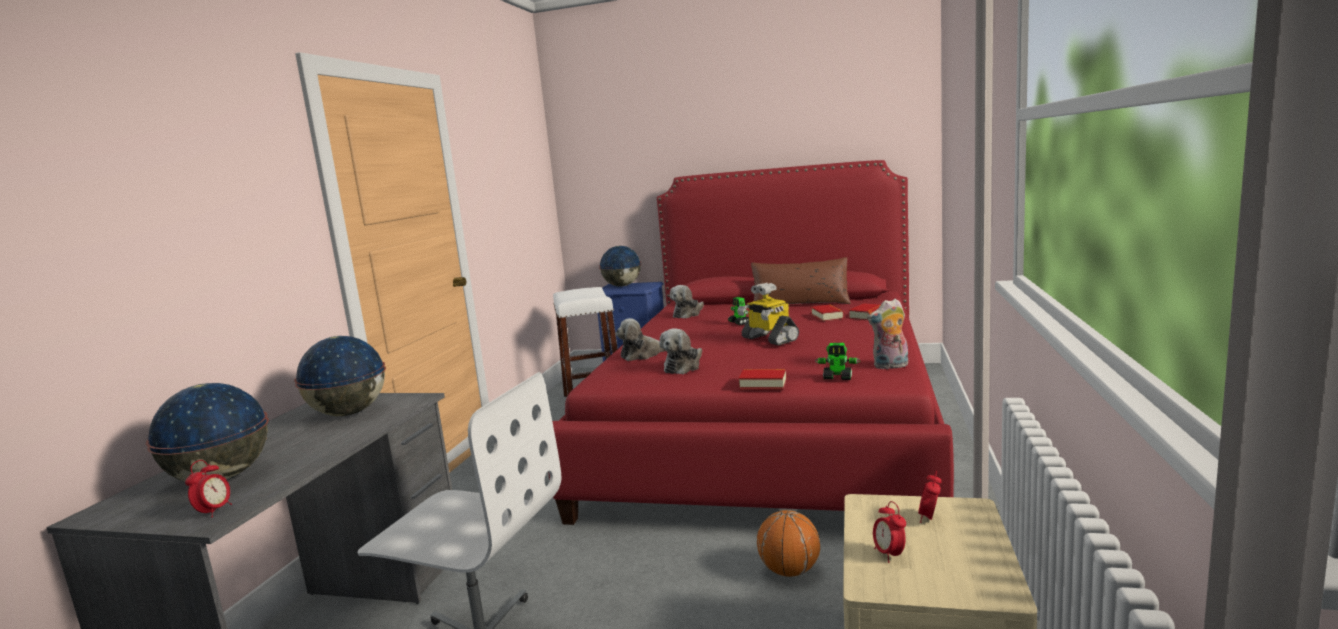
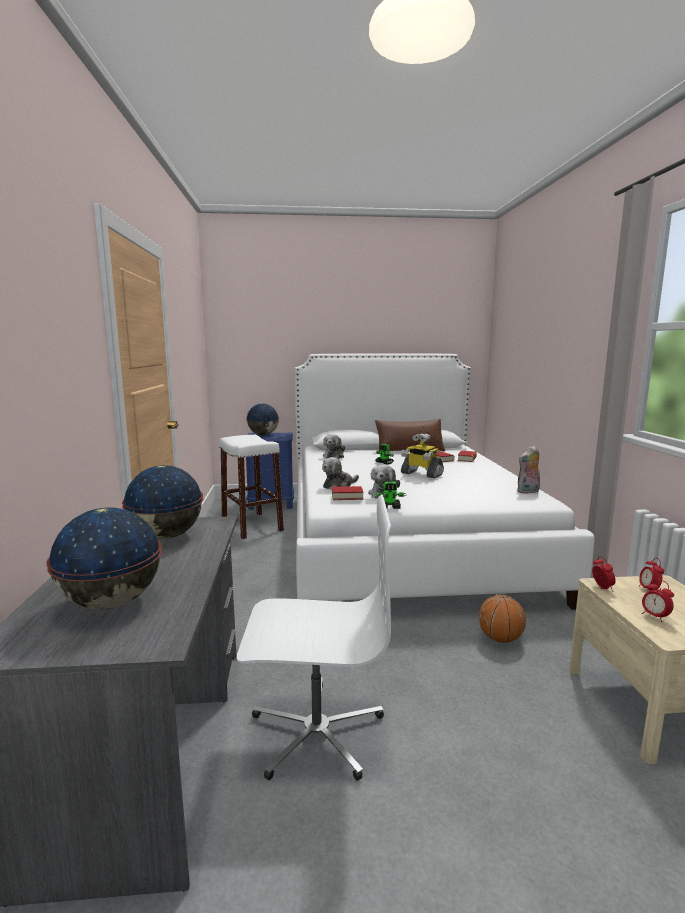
camera: 20 degrees left, 0 degrees up
(214, 512) = (153, 635): alarm clock -> alarm clock (602, 588)
(763, 384) = (459, 505): book -> book (347, 496)
(769, 428) = (403, 539): red bed -> white bed
(838, 378) = (505, 500): toy robot -> toy robot (389, 507)

